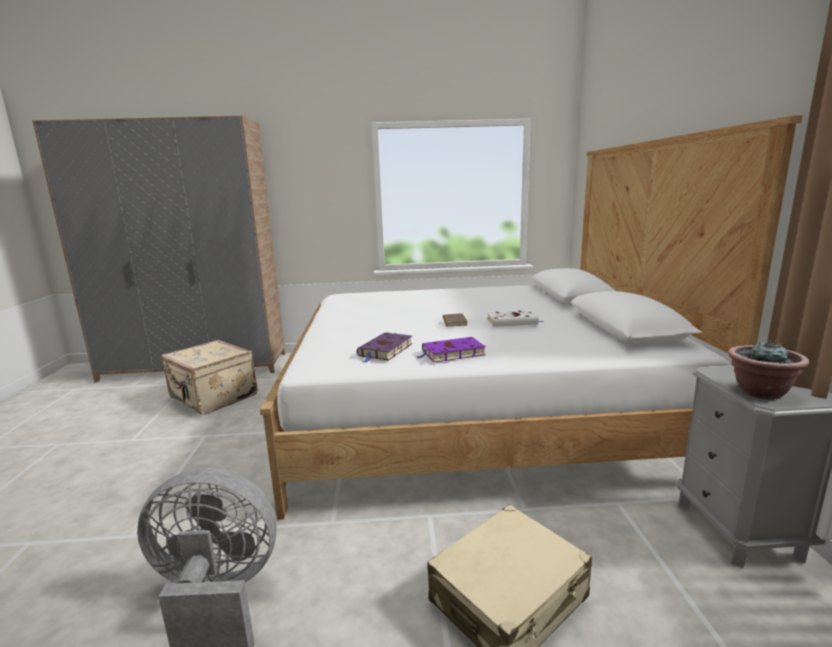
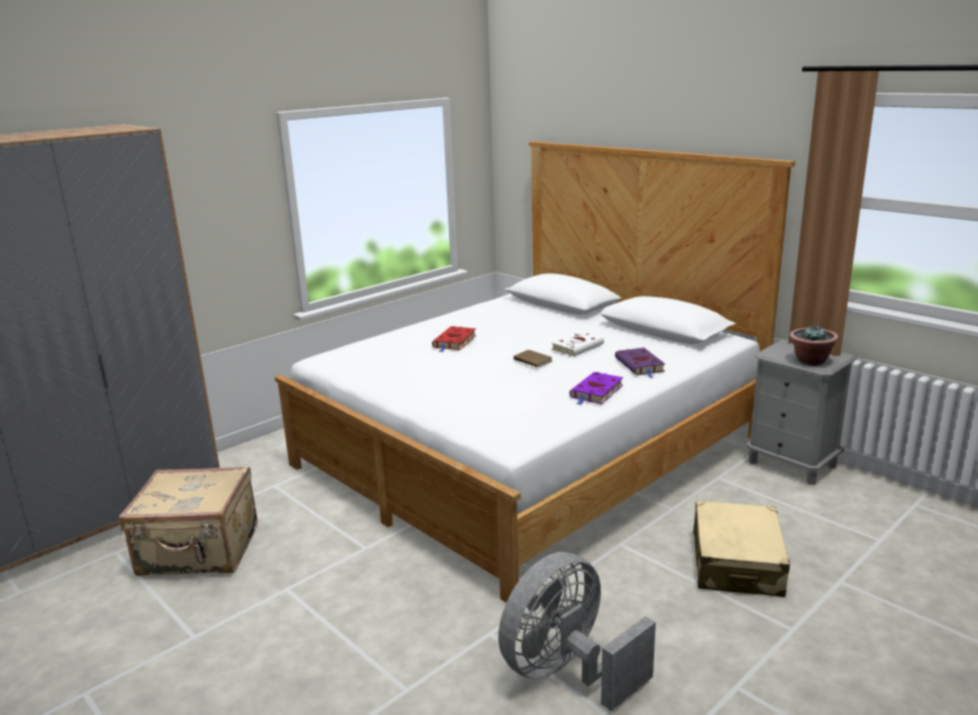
camera: 40 degrees left, 5 degrees up
(385, 350) = (540, 407): purple book -> purple book (640, 365)
(429, 300) = (454, 342): none -> red book

